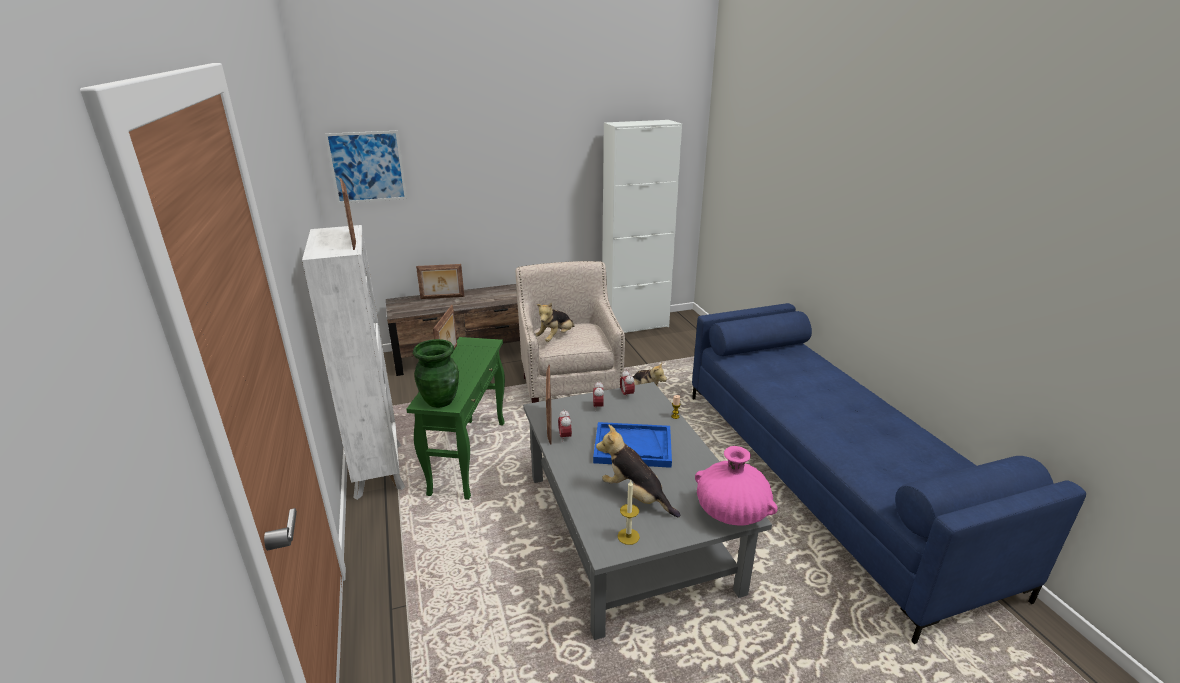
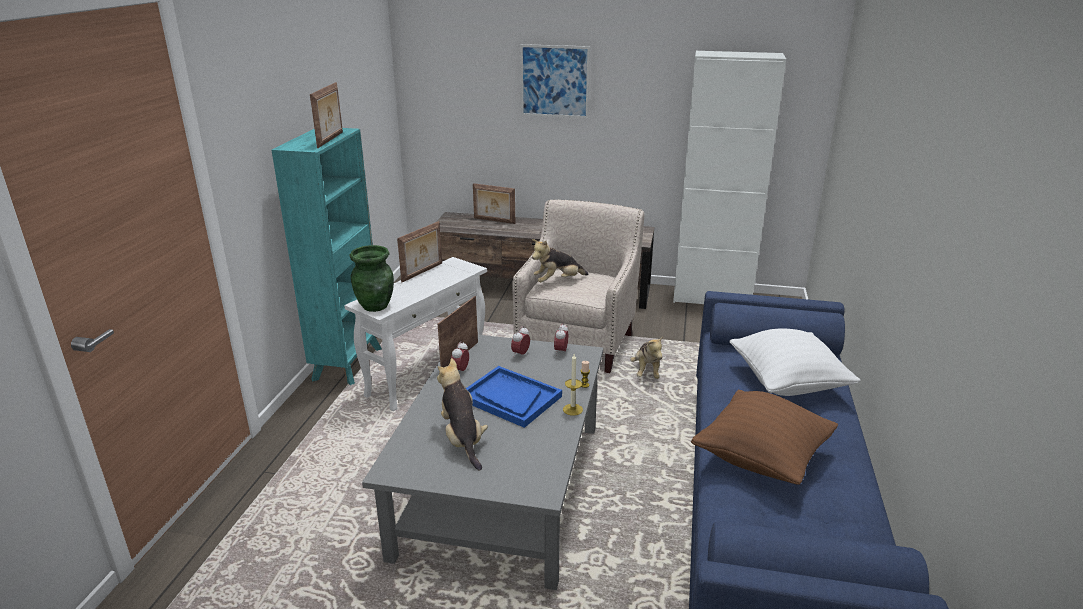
camera: 30 degrees right, 0 degrees up
(367, 167) = (441, 77): picture -> picture (554, 81)
(379, 469) = (349, 363): white bookcase -> turquoise bookcase
(468, 457) = (426, 376): green side table -> white side table
(628, 536) = (418, 468): candle -> candle (572, 409)
(731, 513) = (532, 485): pink vase -> none
(799, 371) = (787, 383): none -> white pillow
(844, 430) = (761, 458): none -> brown pillow

